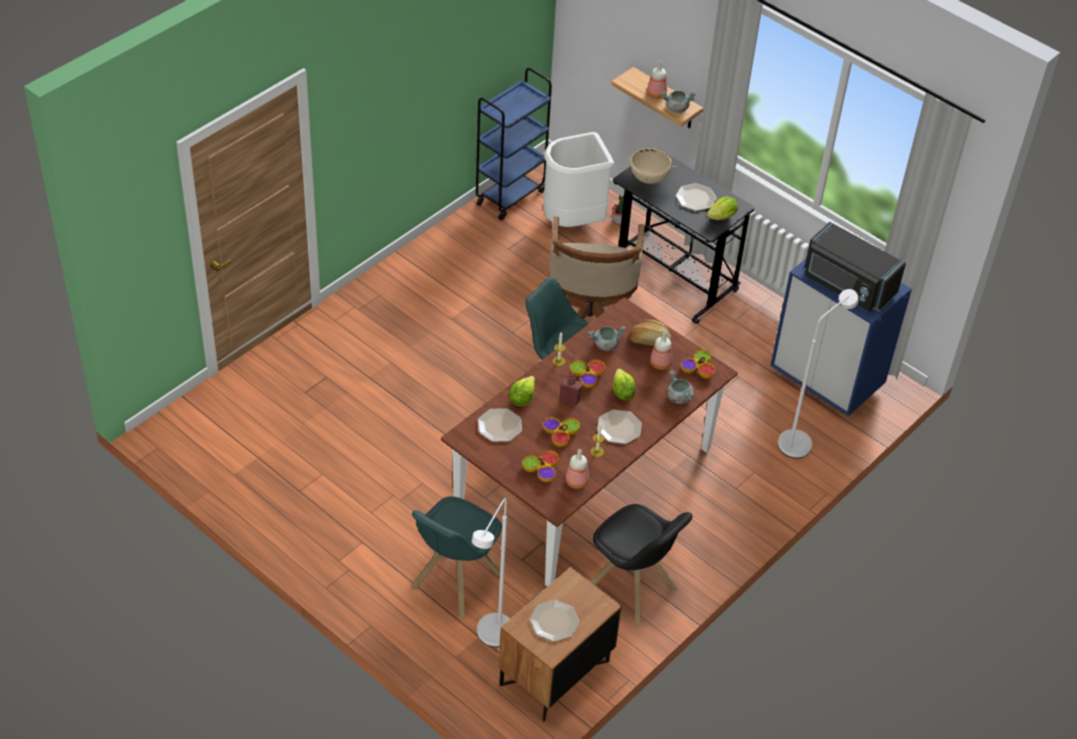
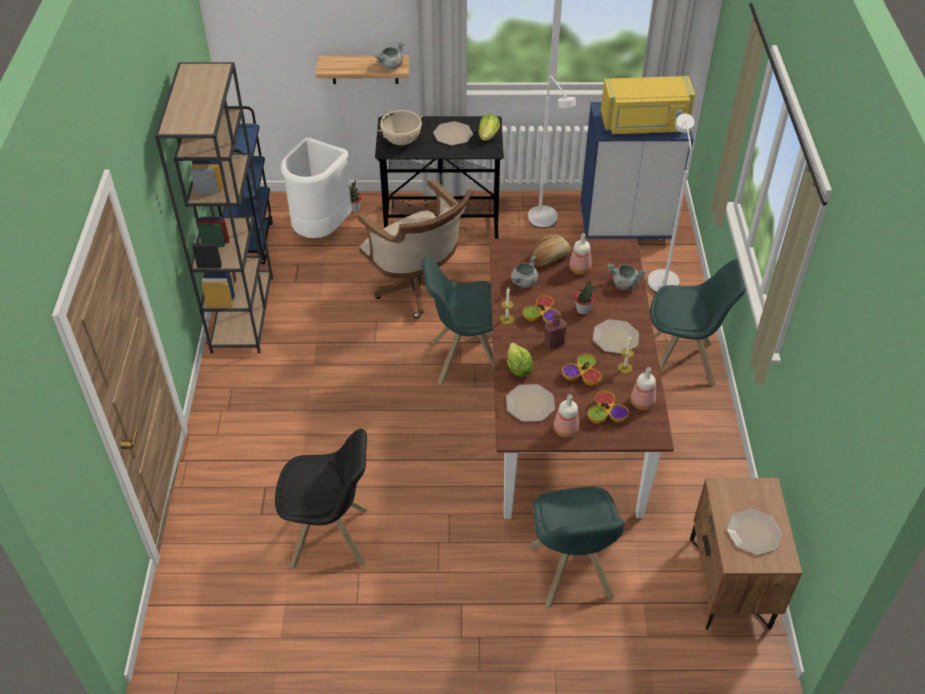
camera: 40 degrees left, 0 degrees up
(443, 247) = (242, 314): none -> bookcase
(491, 640) = (655, 597): white floor lamp -> white floor lamp (546, 224)
(622, 393) = (583, 310): lettuce -> potted plant
(632, 589) = (696, 469): black chair -> black chair (330, 537)
(655, 94) = (362, 65): bottle -> bottle (564, 429)
(698, 368) = (609, 254): bowl -> none
(725, 512) = (681, 362): none -> turquoise chair
(847, 285) = (644, 125): black microwave -> yellow microwave

